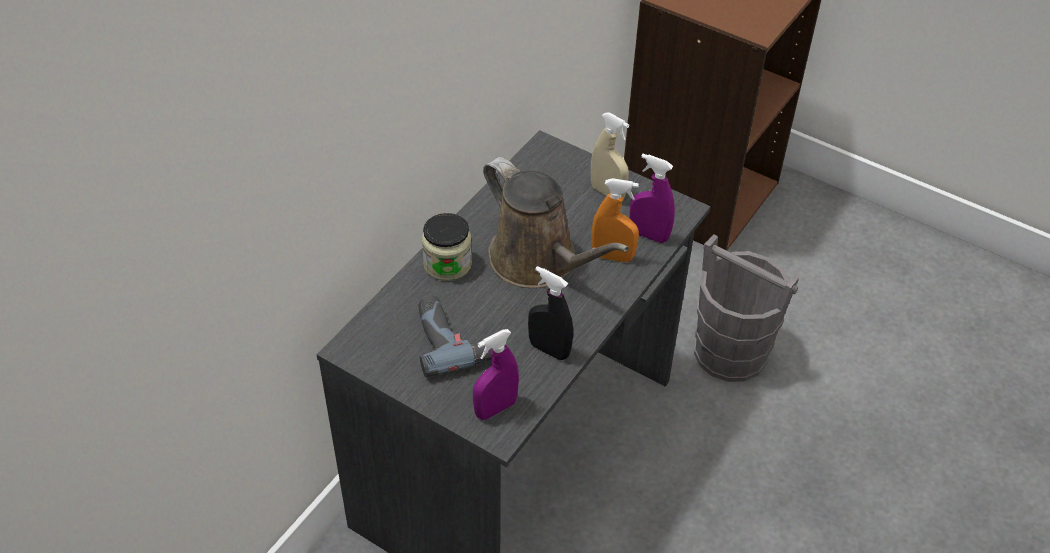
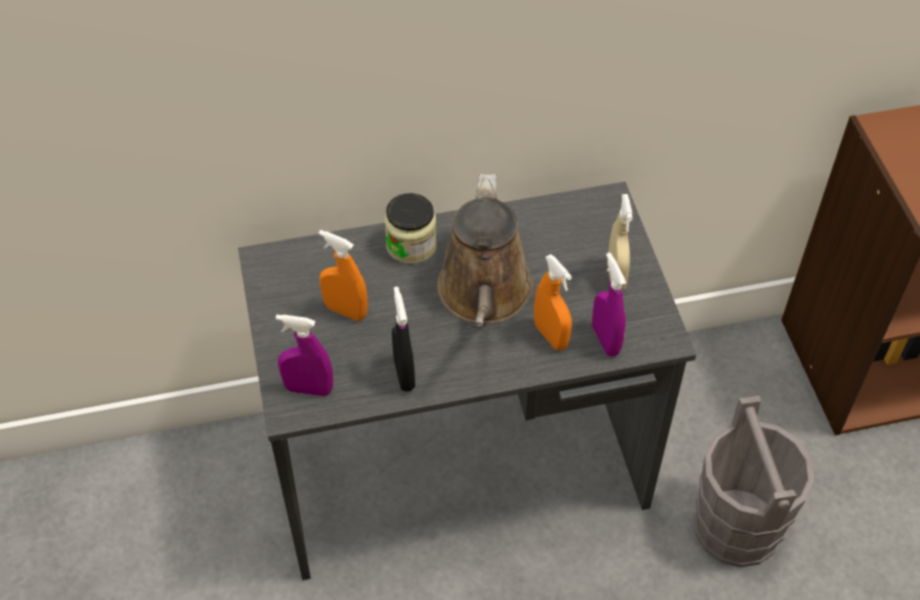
camera: 45 degrees right, 5 degrees up
(456, 339) = (345, 311): power drill -> orange spray bottle

